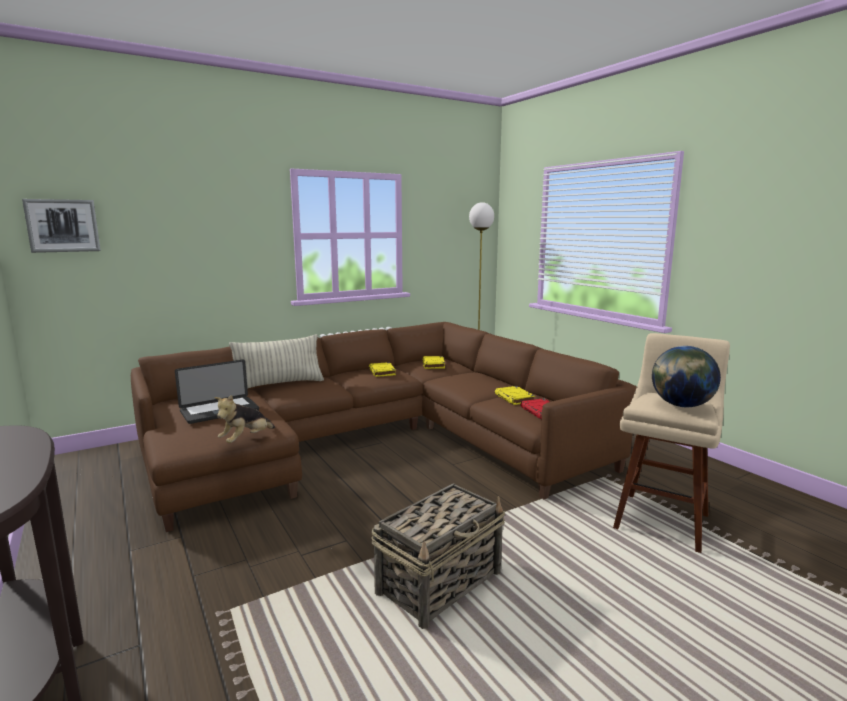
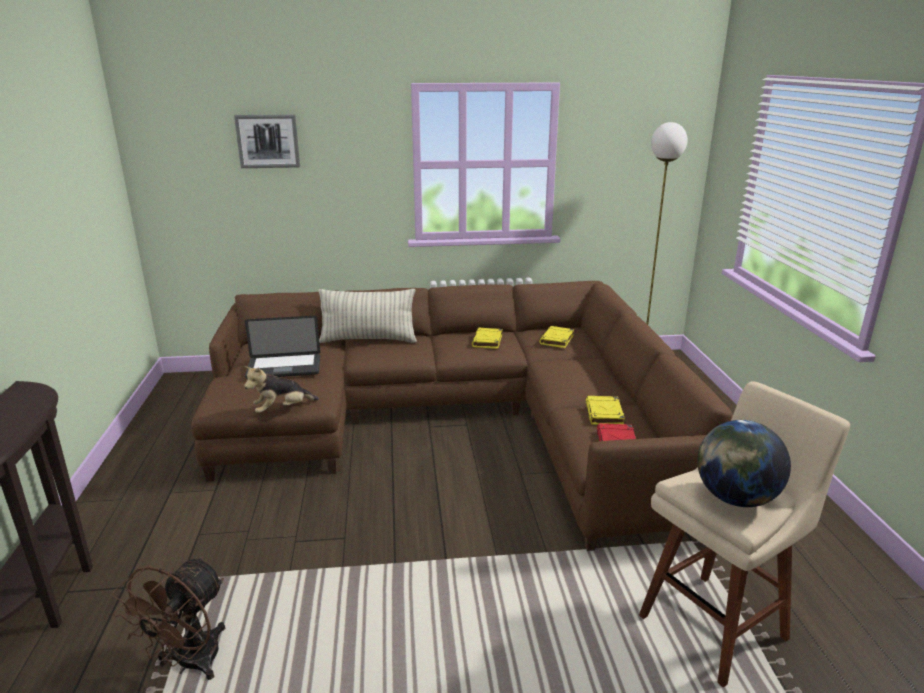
camera: 25 degrees right, 10 degrees up
(63, 225) = (176, 155): picture -> picture (268, 141)
(276, 685) = (189, 664): none -> brown fan
(440, 582) = (395, 615): basket -> none

